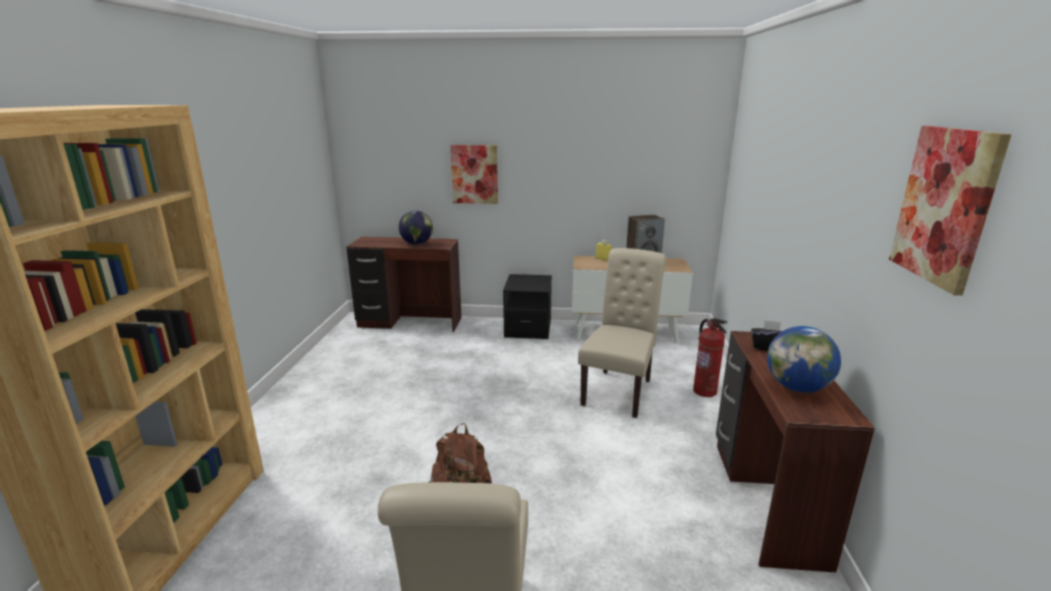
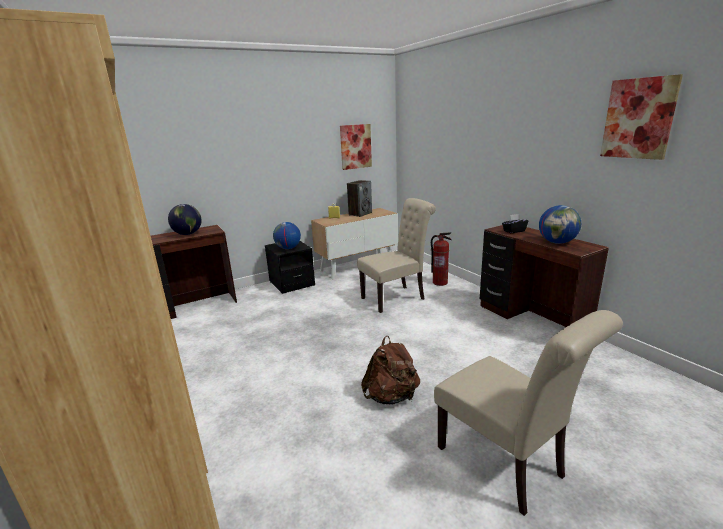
camera: 35 degrees left, 0 degrees up
(474, 174) = (224, 166): picture -> picture (355, 146)
(525, 285) = (288, 248): none -> globe
(619, 389) = (396, 298): beige chair -> beige chair turned 75 degrees clockwise

